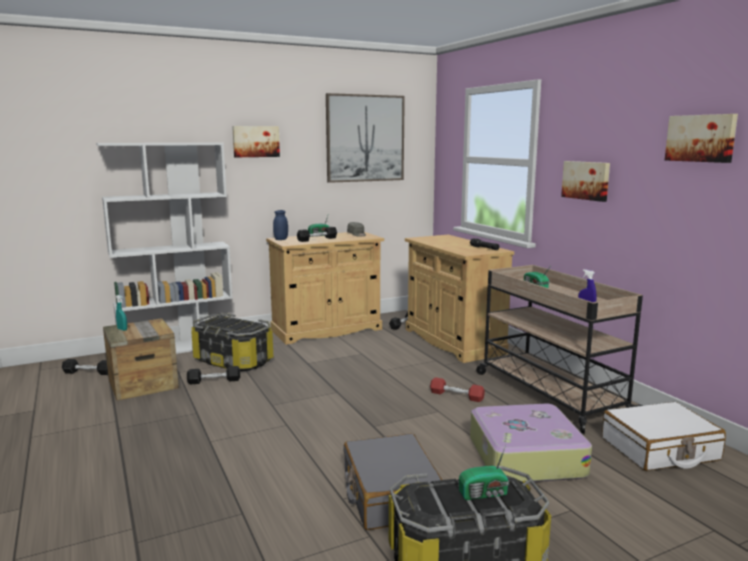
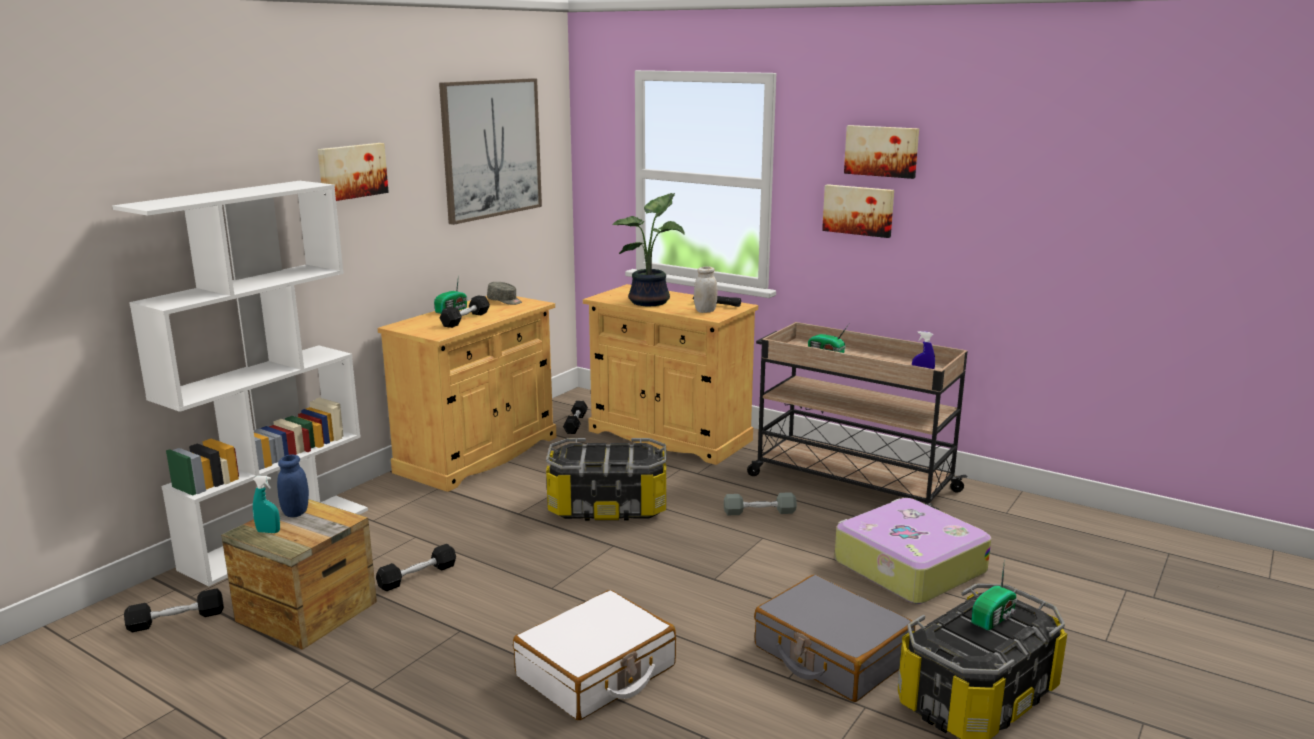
camera: 30 degrees left, 5 degrees up
(233, 361) = (403, 537): storage box -> storage box (608, 507)
(281, 239) = (409, 327): blue jar -> blue jar (296, 512)
(444, 243) = (652, 302): none -> potted plant
(456, 396) = (759, 512): red dumbbell -> grey dumbbell
(469, 250) = (705, 311): none -> white jar
(660, 449) = (1012, 521): white suitcase -> white suitcase (596, 672)
(701, 138) = (1019, 167): picture -> picture (881, 151)

